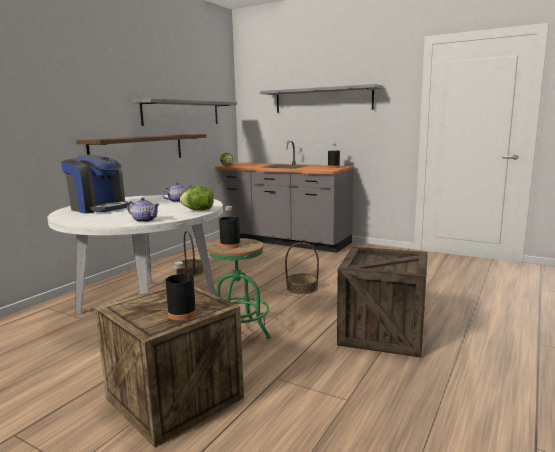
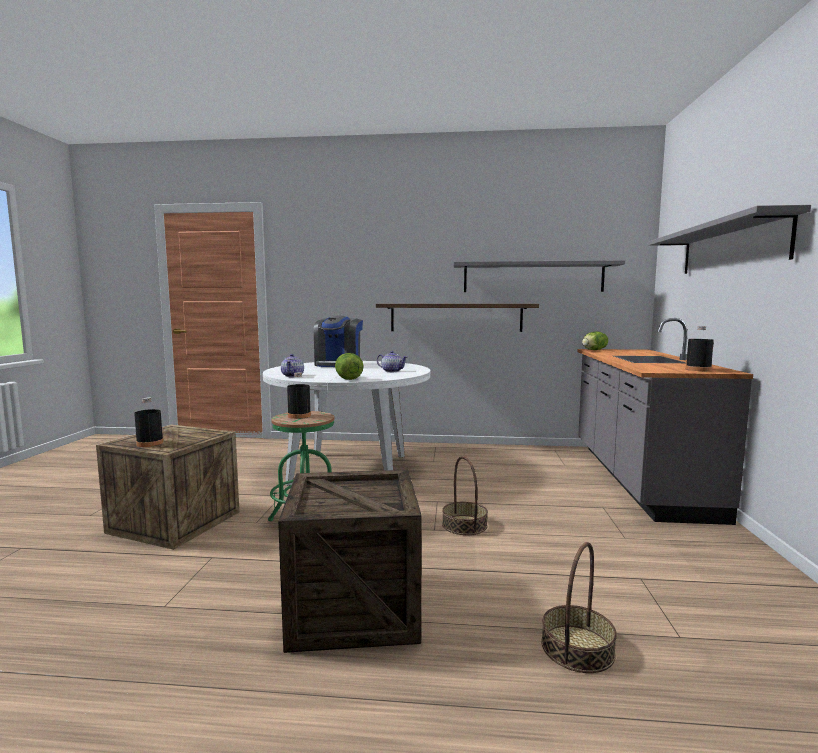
camera: 65 degrees right, 5 degrees down
(190, 272) = (449, 463): basket -> basket (577, 648)

